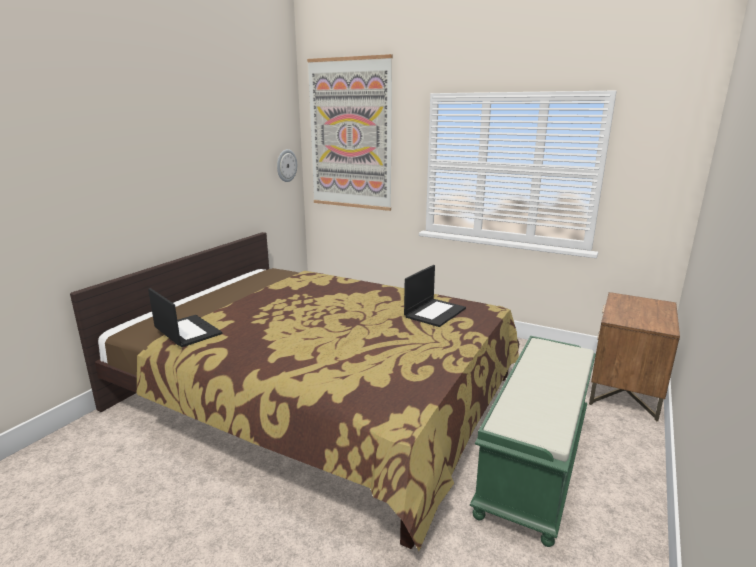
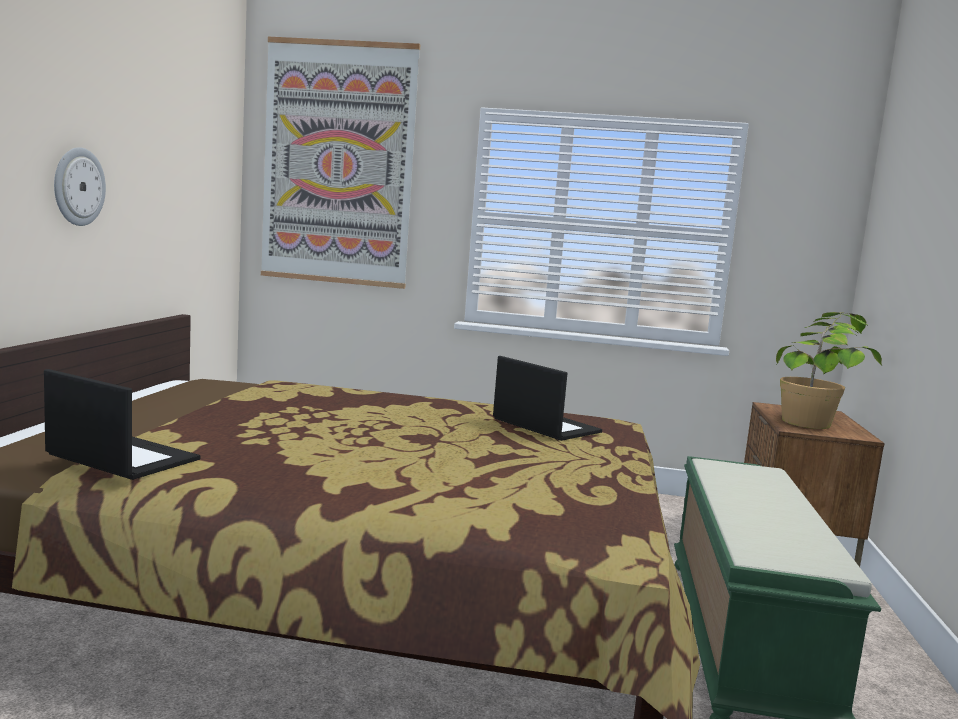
camera: 20 degrees left, 10 degrees down
(286, 165) = (221, 205): wall clock -> wall clock (78, 186)
(435, 312) = (544, 425): laptop -> laptop turned 60 degrees counterclockwise
(644, 311) = (817, 420): none -> potted plant

